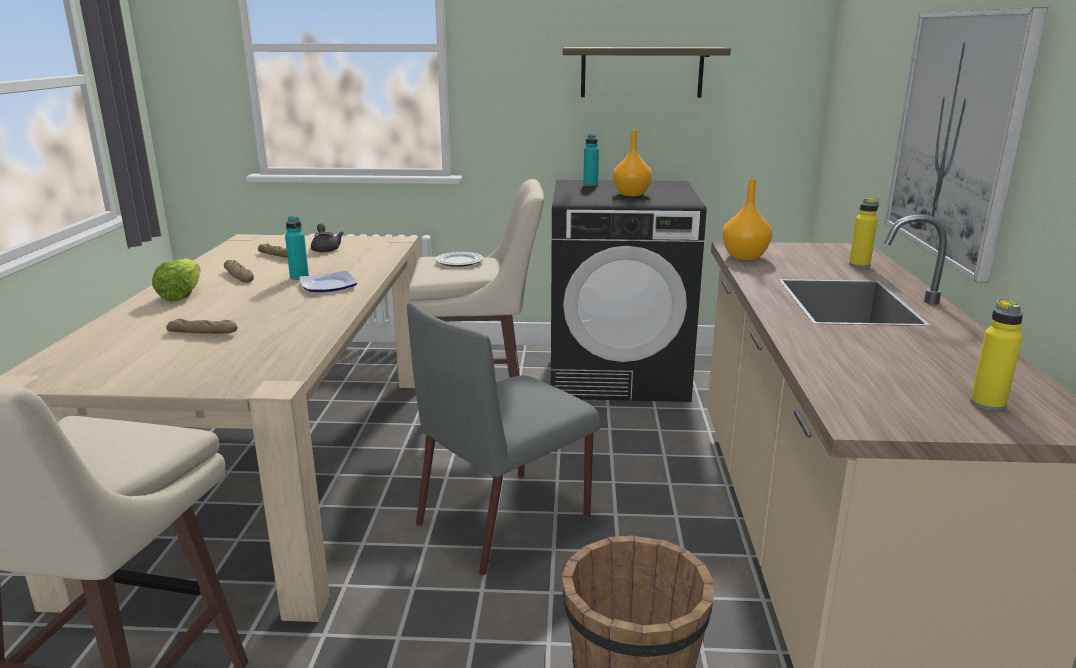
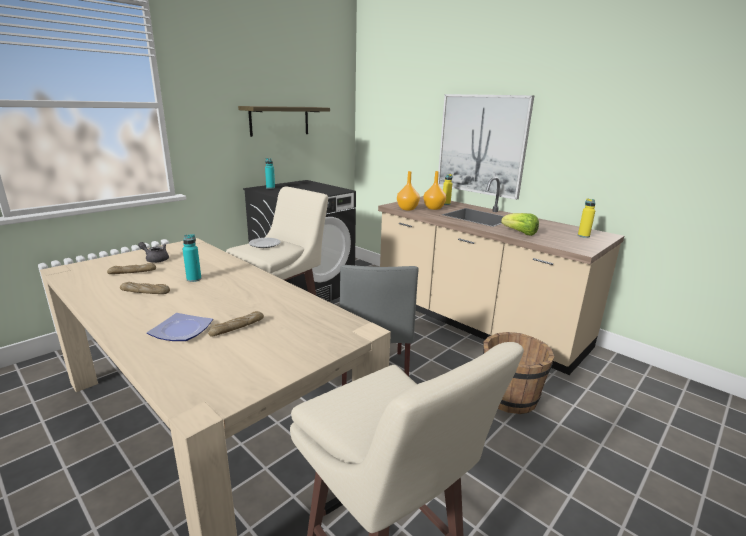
camera: 50 degrees left, 0 degrees up
(181, 295) = (138, 317): lettuce -> lettuce (520, 233)
(329, 285) = (229, 277): plate -> plate (181, 330)
(630, 194) = (306, 189): orange vase -> orange vase (434, 208)

